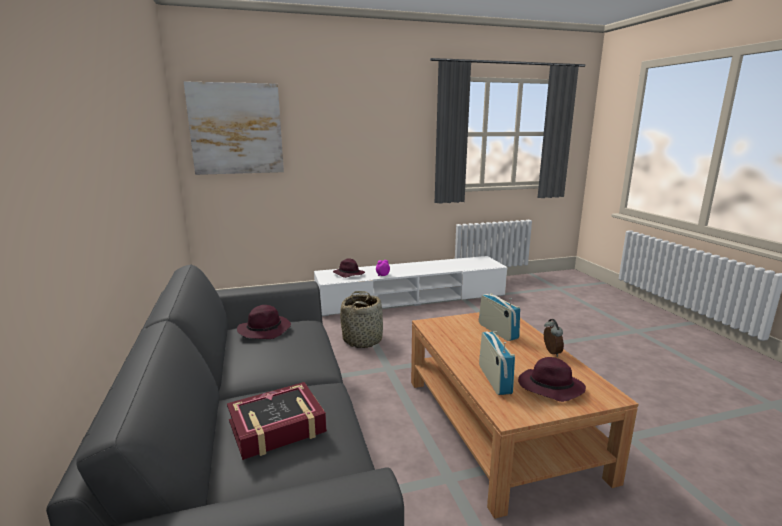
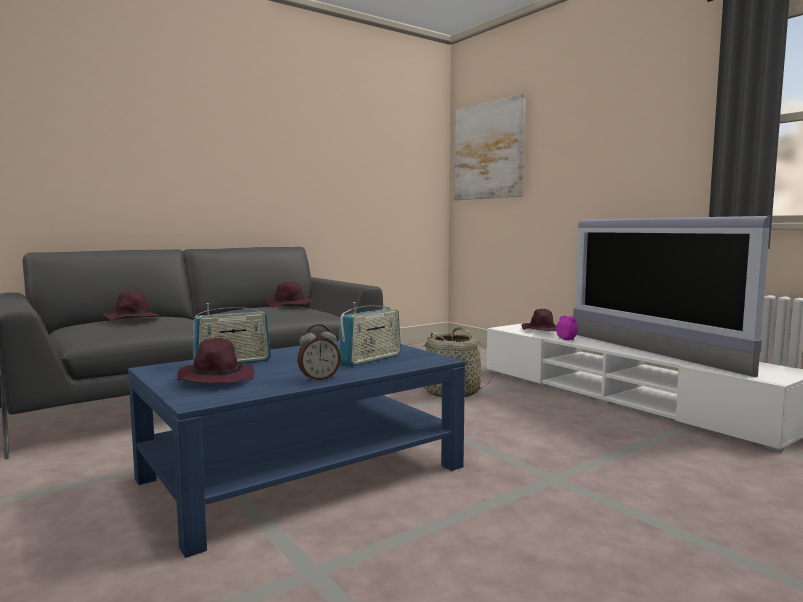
camera: 70 degrees right, 10 degrees down
(277, 427) = (131, 319): book -> purple hat
(432, 268) = (650, 352): none -> television
(498, 425) = (304, 472): brown coffee table -> blue coffee table

